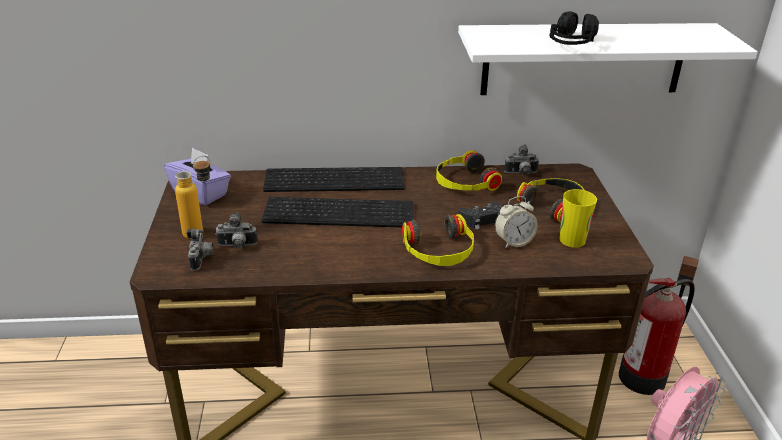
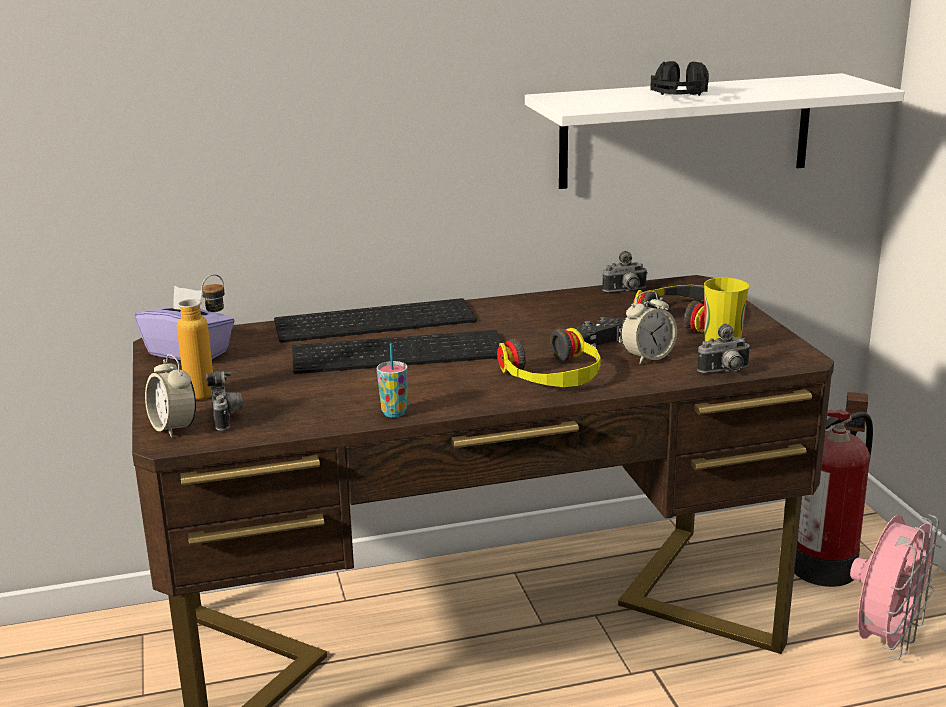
camera: 10 degrees left, 10 degrees down
(164, 262) = (173, 428): none -> alarm clock
(237, 246) = (271, 400): camera -> camera (725, 371)
(315, 271) = (394, 413): none -> cup
(464, 182) = (555, 306): headphones -> none

